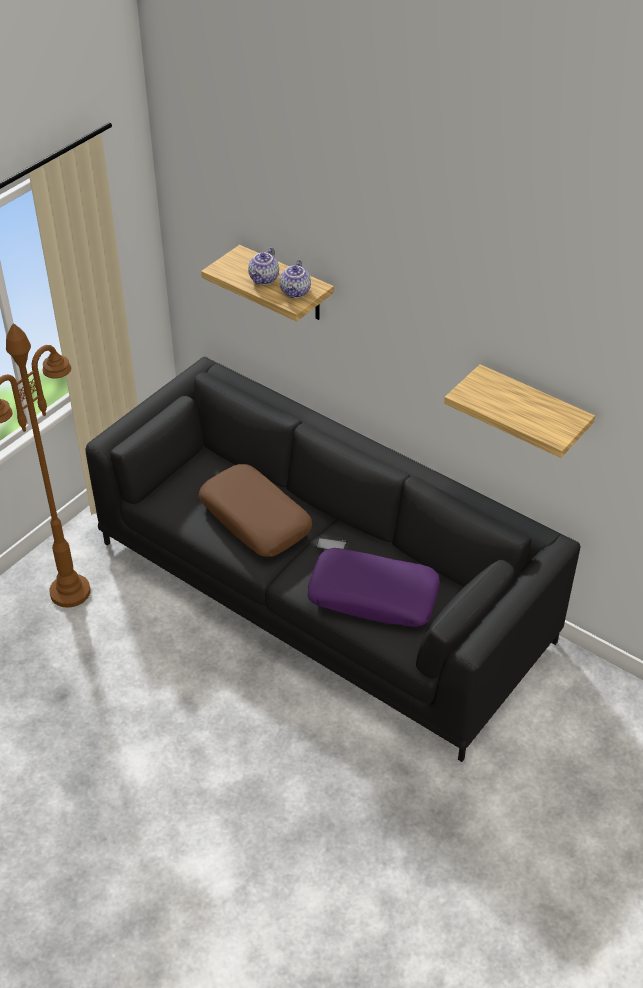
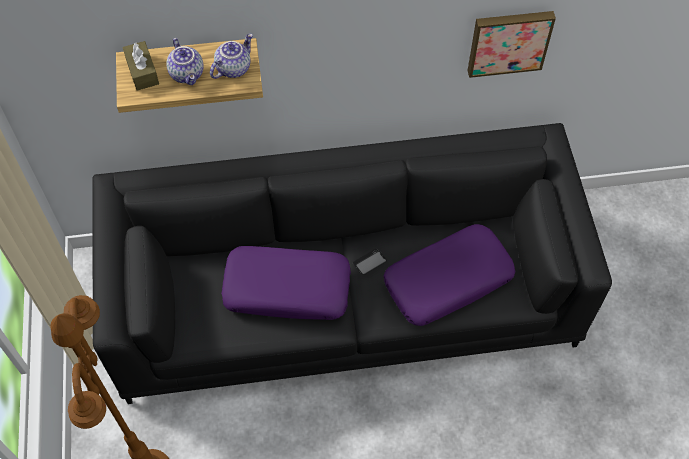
camera: 45 degrees left, 15 degrees up
(240, 262) = (142, 71): none -> brown tissue box
(256, 519) = (287, 288): brown pillow -> purple pillow
(296, 292) = (233, 68): teapot -> teapot turned 105 degrees counterclockwise
(533, 409) = (509, 41): shelf -> picture

